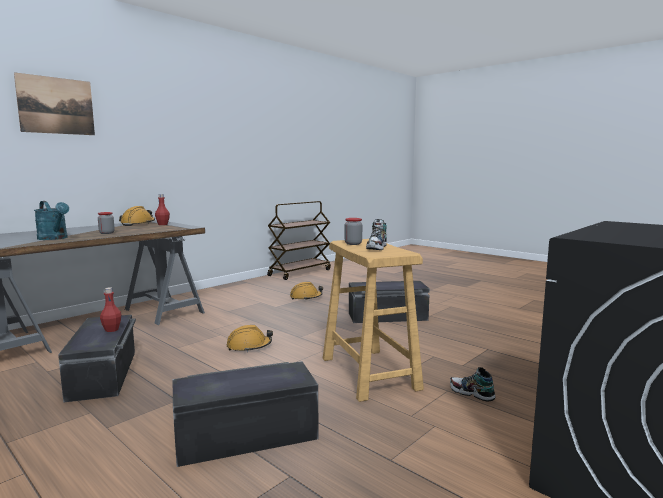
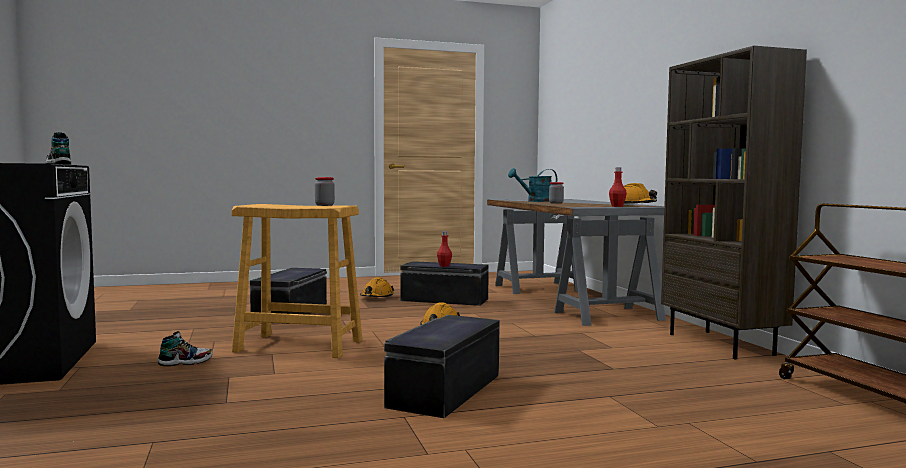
camera: 120 degrees right, 5 degrees down
(56, 105) = (626, 76): picture -> none
(230, 288) = (722, 344): none -> brown bookcase
(306, 297) = (619, 370): orange hard hat -> orange hard hat (376, 297)
(377, 247) = (290, 206): shoe -> shoe (58, 164)

